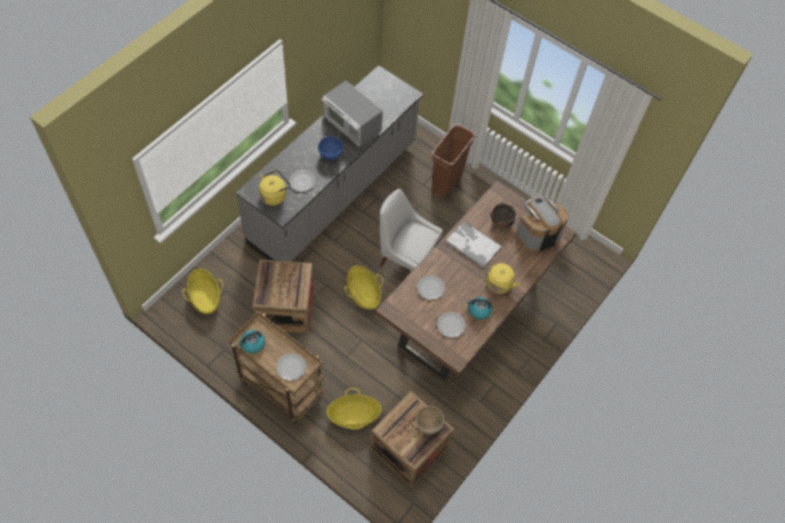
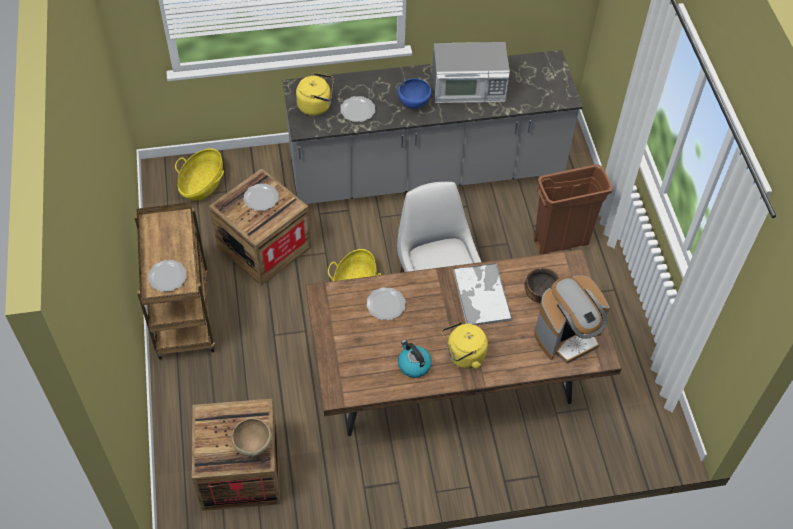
camera: 45 degrees right, 5 degrees down
(252, 344) = (156, 230): kettle -> none
(351, 124) = (468, 88): microwave -> microwave turned 90 degrees counterclockwise
(353, 416) = (221, 396): basket -> none
(451, 325) = (367, 357): plate -> plate (261, 198)
(536, 235) = (568, 337): coffee machine -> coffee machine turned 135 degrees clockwise

